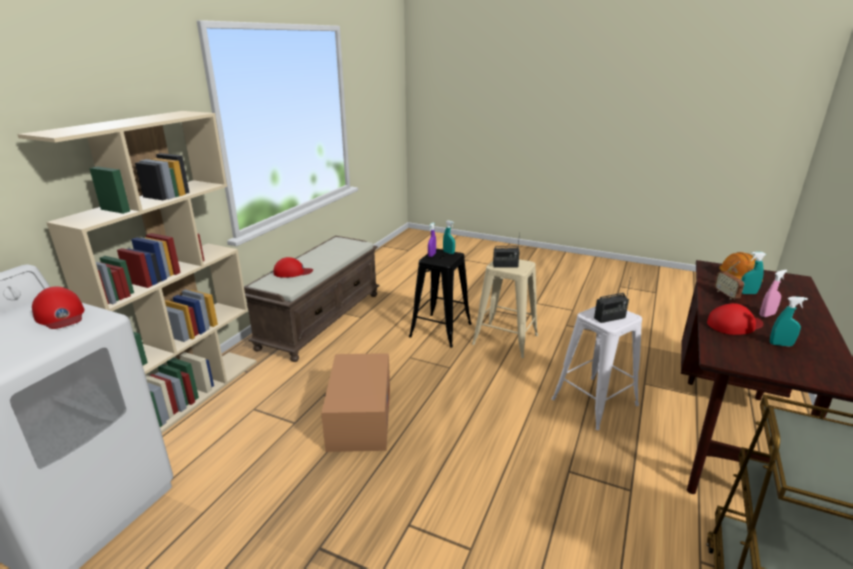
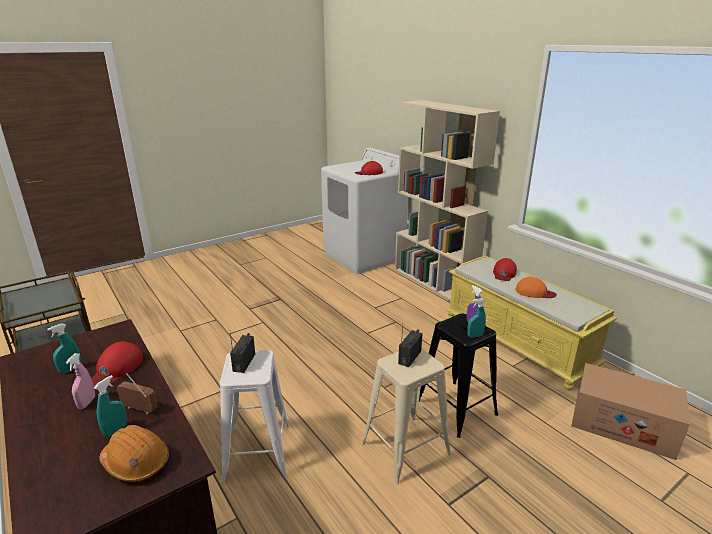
camera: 120 degrees right, 0 degrees up
(321, 319) = (518, 343): brown bench -> yellow bench
(327, 258) = (534, 292): none -> orange cap
(360, 417) = (358, 329): cardboard box -> cardboard box (622, 424)

